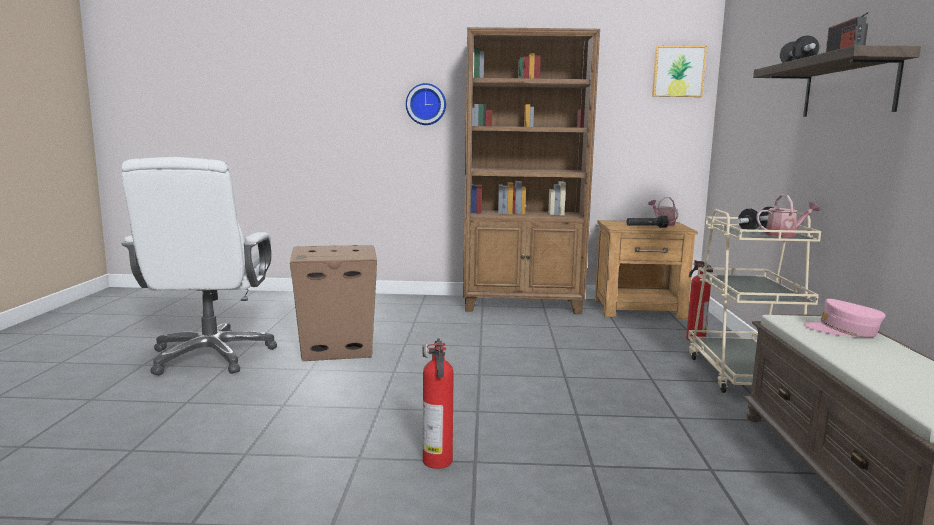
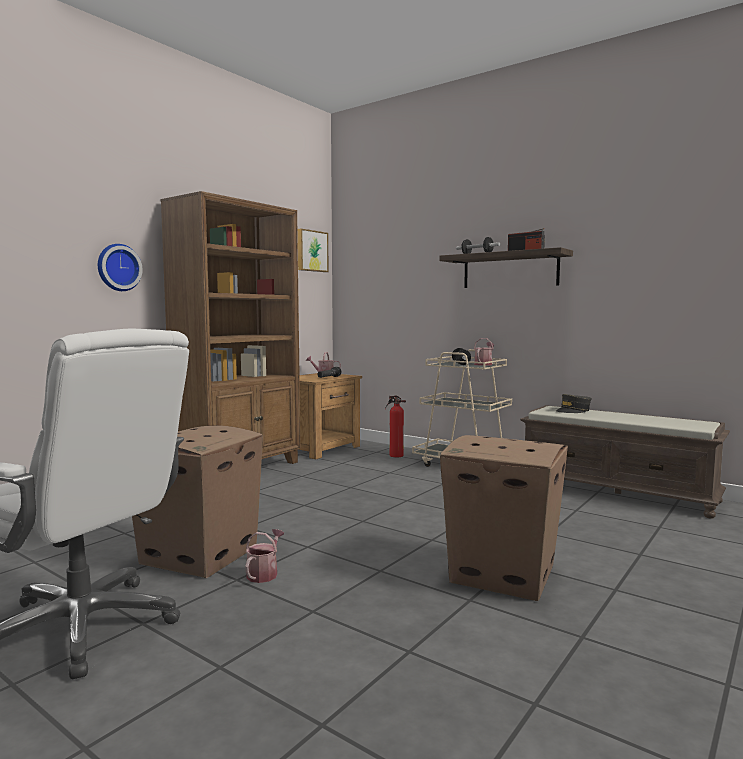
camera: 55 degrees left, 5 degrees down
(328, 373) = (264, 573): none -> watering can
(437, 462) = (504, 574): fire extinguisher -> cardboard box
(842, 331) = (573, 411): pink cap -> grey cap

